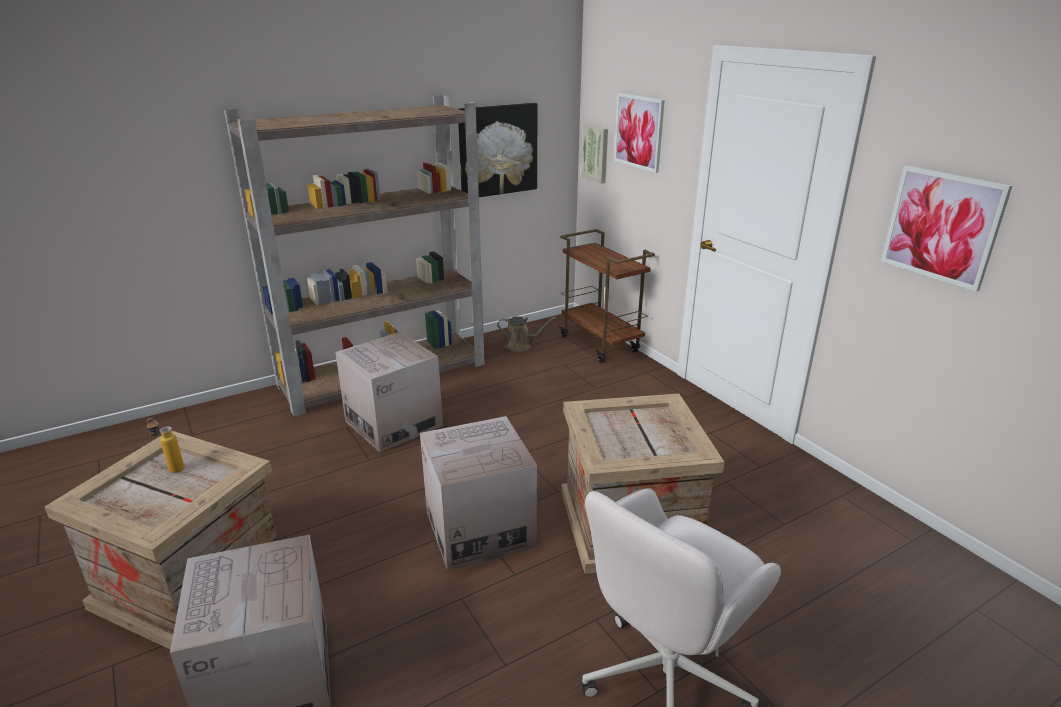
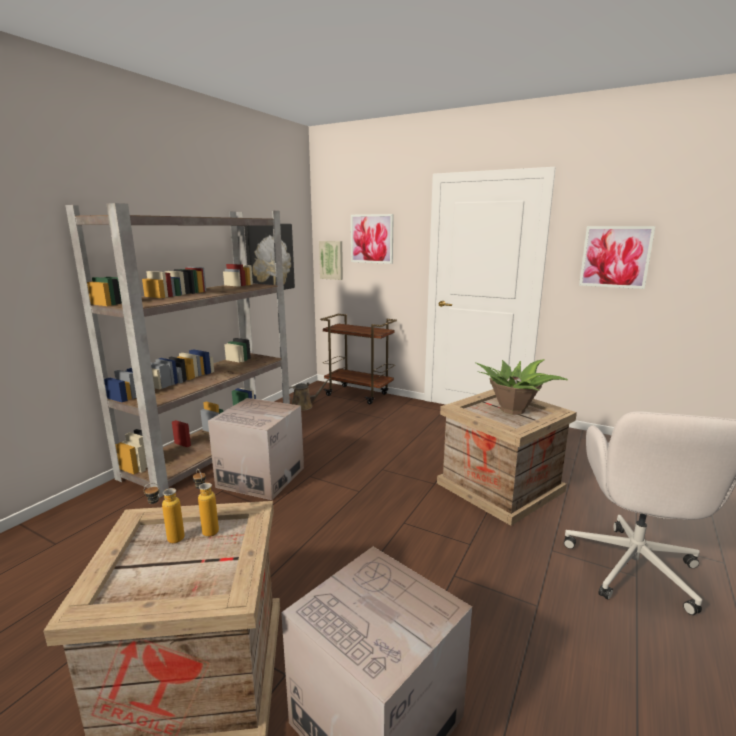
camera: 30 degrees left, 10 degrees down
(204, 469) = (208, 529): none -> bottle
(479, 529) = (411, 525): cardboard box -> none
(650, 433) = (514, 410): none -> potted plant

